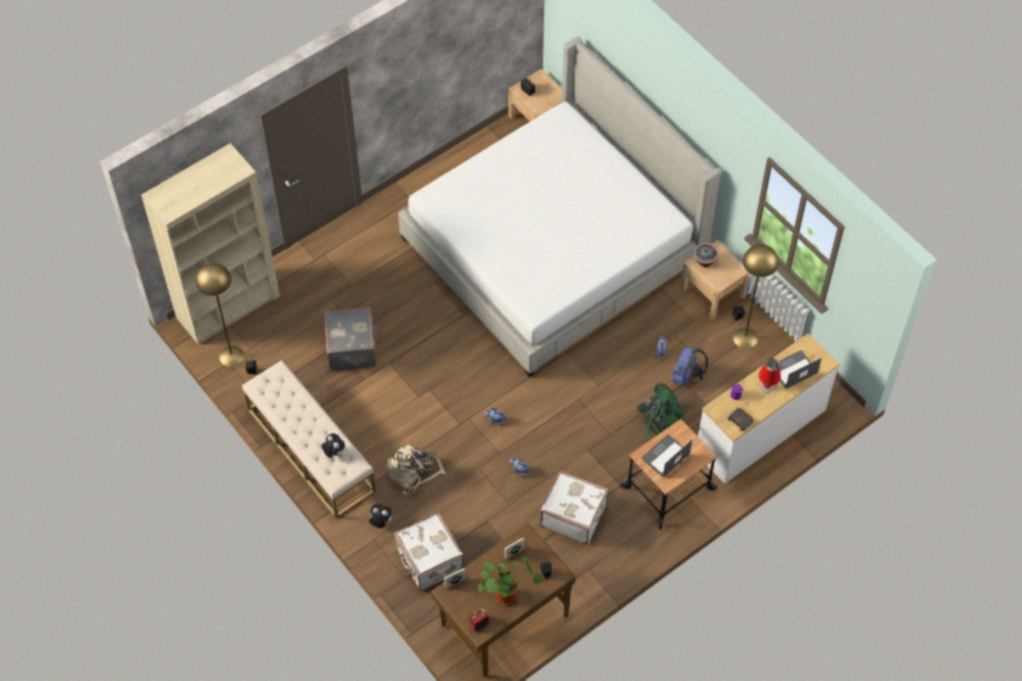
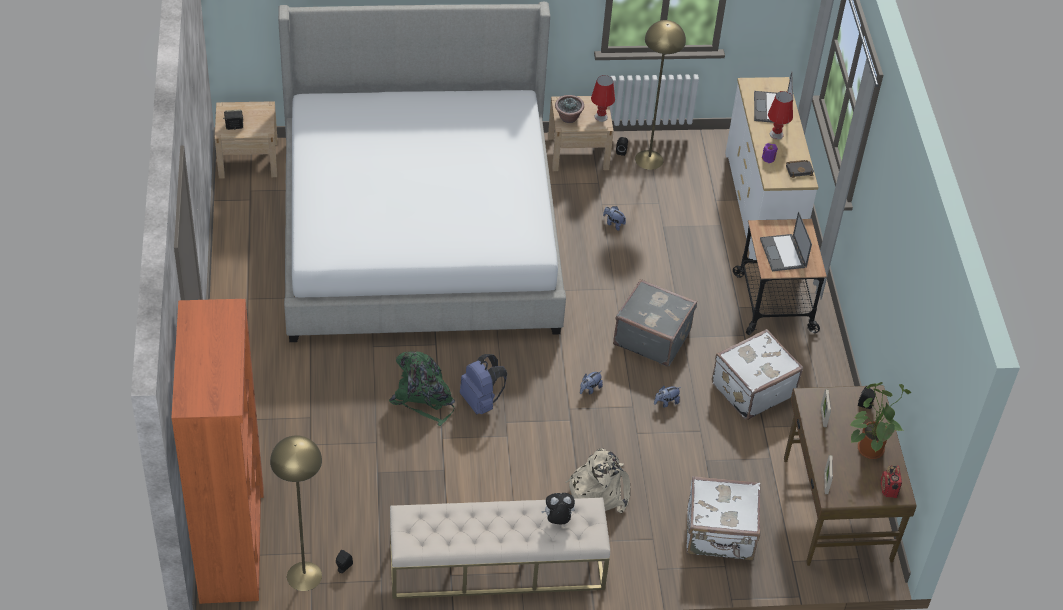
camera: 60 degrees left, 10 degrees down
(228, 306) = (232, 544): beige bookcase -> orange bookcase
(352, 348) = (394, 459): grey suitcase -> grey suitcase (652, 337)
(380, 522) = (640, 552): plush toy -> none
(660, 421) = (694, 268): green backpack -> green backpack (424, 398)
(686, 377) = (658, 222): blue backpack -> blue backpack (481, 401)
(723, 279) = (601, 117): none -> red table lamp

